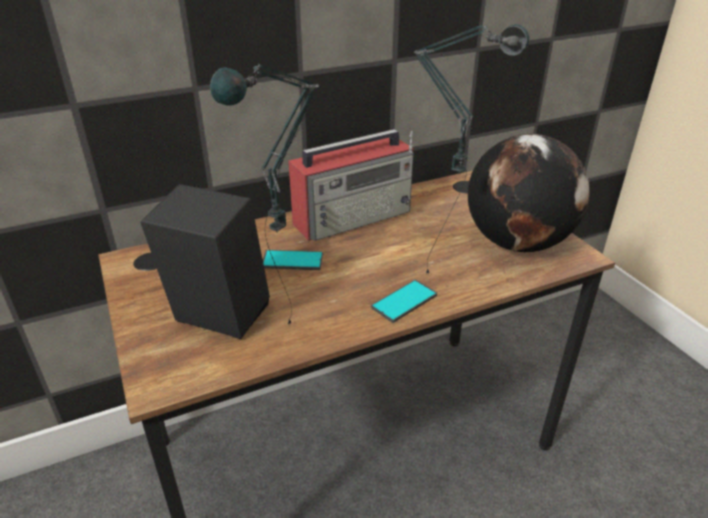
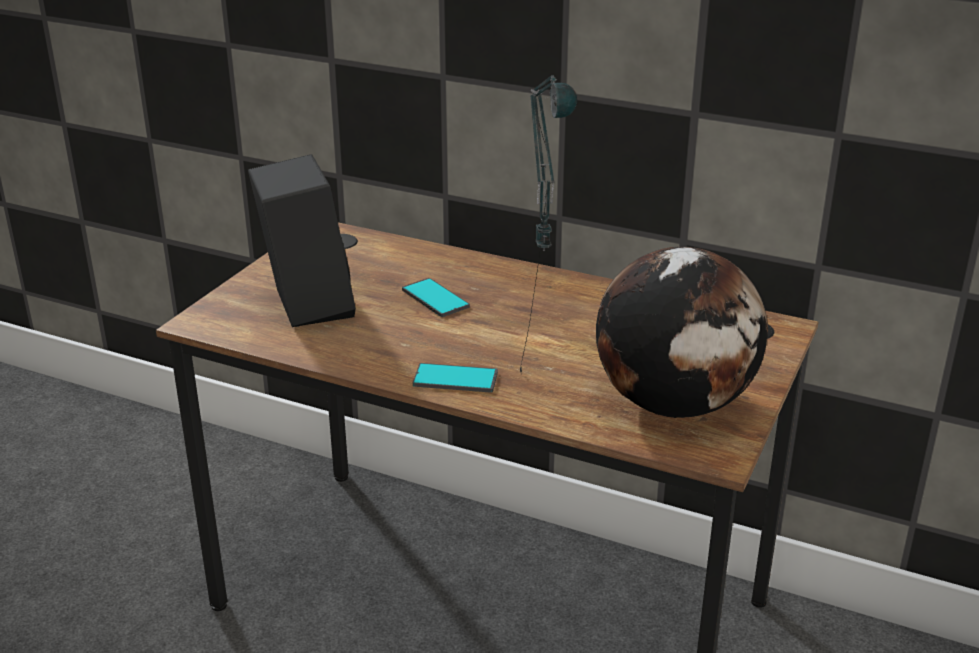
camera: 50 degrees right, 5 degrees down
(290, 338) = (323, 348): table lamp -> none
(354, 217) = (564, 294): radio -> none

